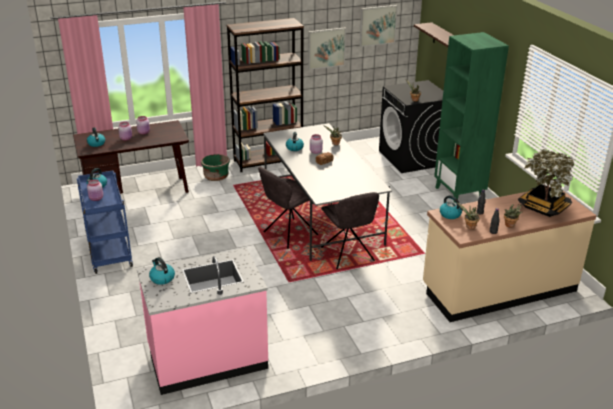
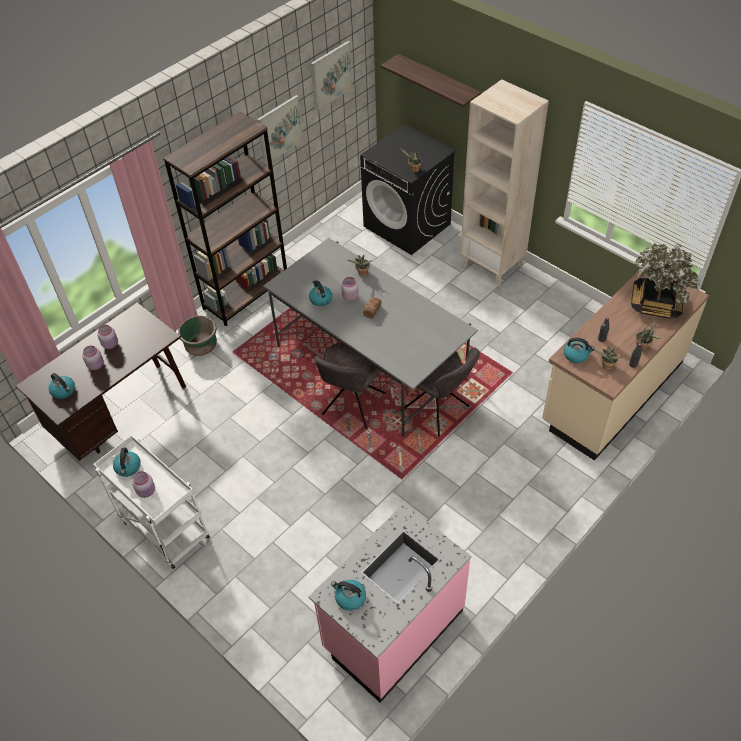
camera: 25 degrees left, 20 degrees up
(108, 253) = (163, 528): blue cart -> white cart
(459, 194) = (493, 265): green bookcase -> beige bookcase

